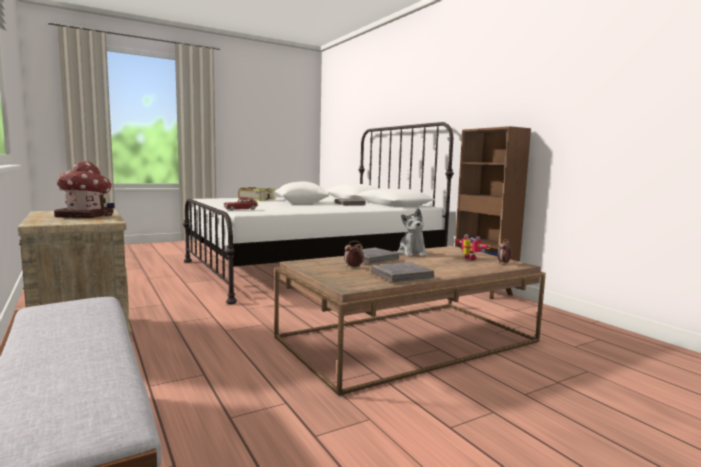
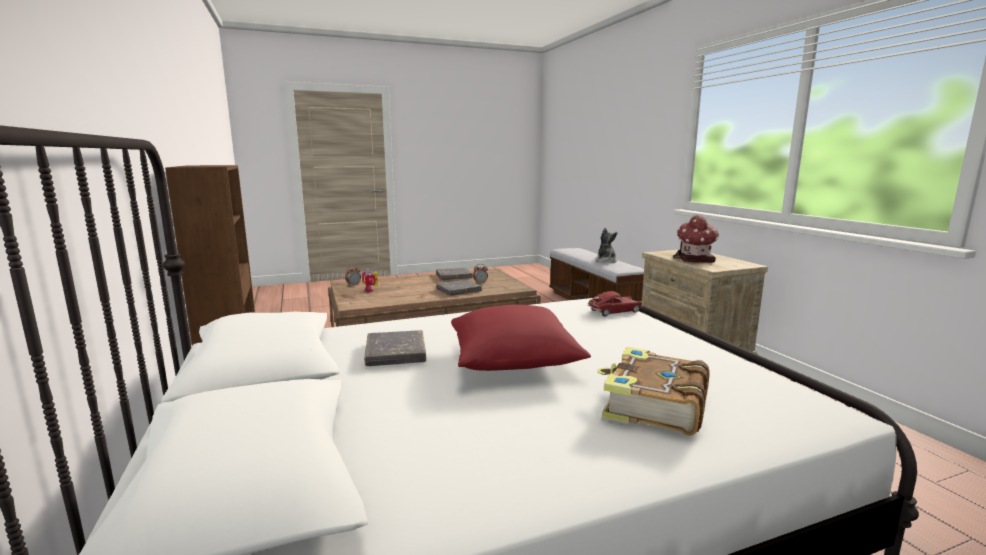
camera: 170 degrees left, 5 degrees up
(301, 203) = (513, 362): white pillow -> red pillow
(412, 253) = (411, 297): plush toy -> plush toy (605, 261)

